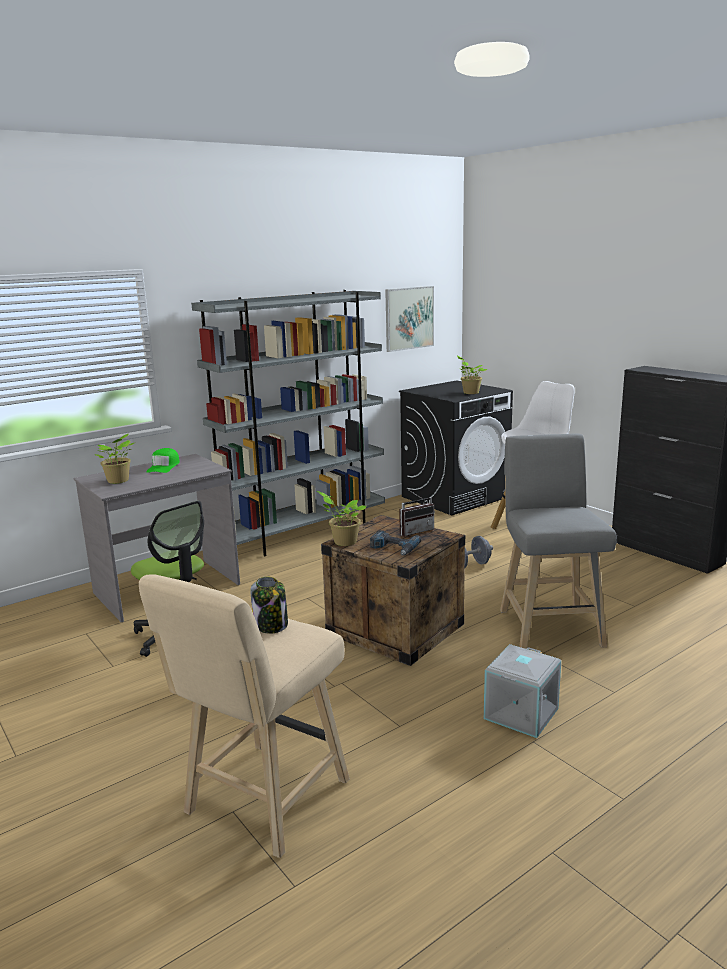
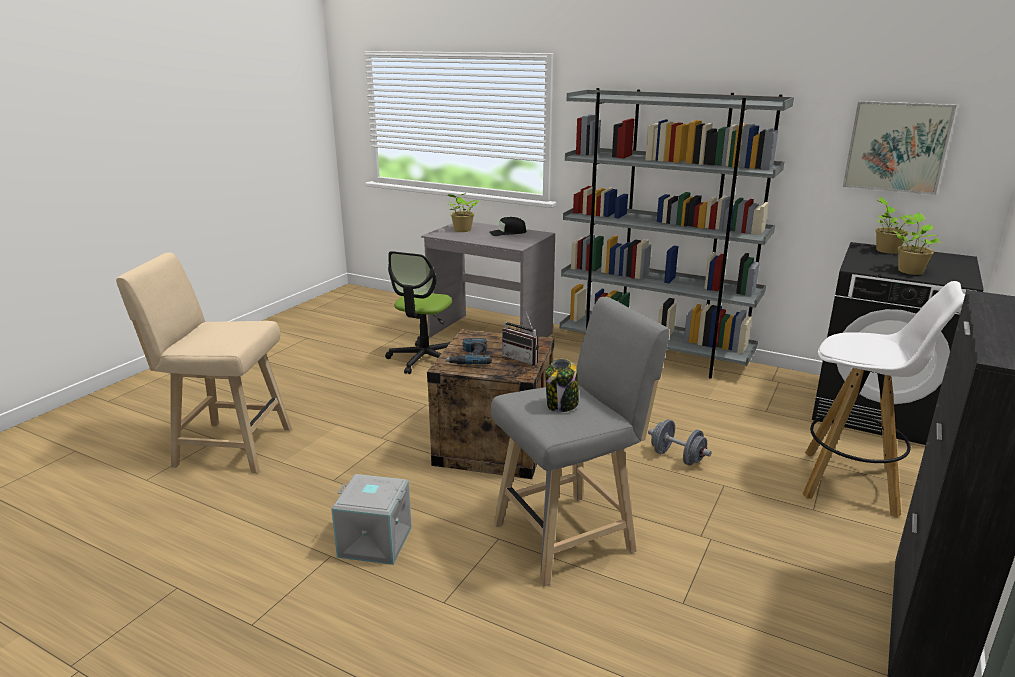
camera: 65 degrees right, 5 degrees up
(164, 467) = (507, 233): green cap -> black cap
(271, 625) = (240, 330): jar -> jar (562, 405)
(343, 542) = (470, 336): potted plant -> potted plant (886, 250)

